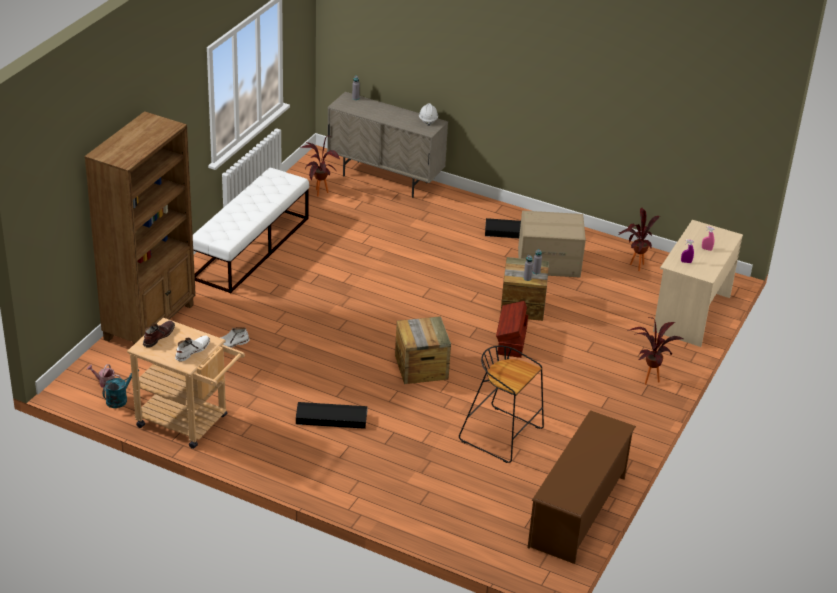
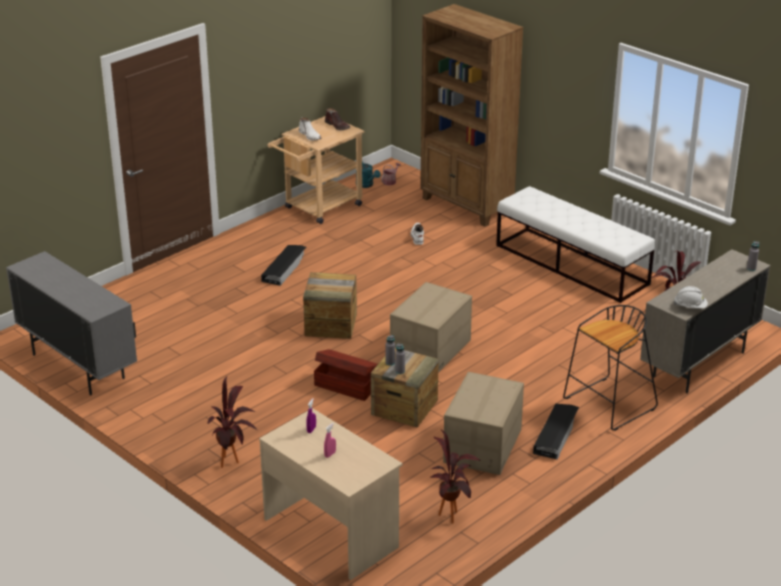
camera: 110 degrees right, 5 degrees down
(432, 305) = (431, 350): none -> cardboard box
(503, 435) = (205, 349): black stool -> black stool (609, 405)
(578, 511) = (78, 366): brown shoe rack -> grey cabinet

